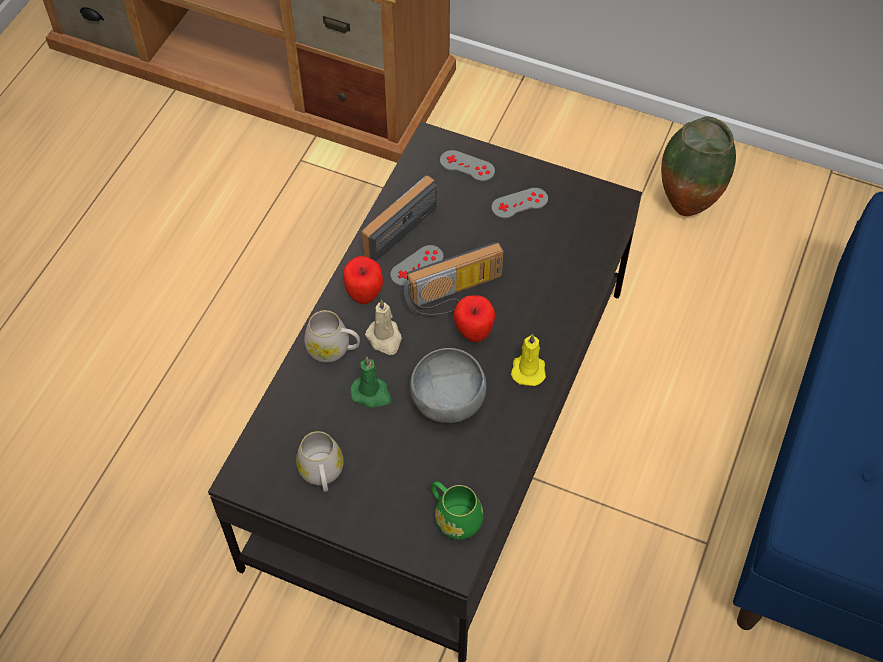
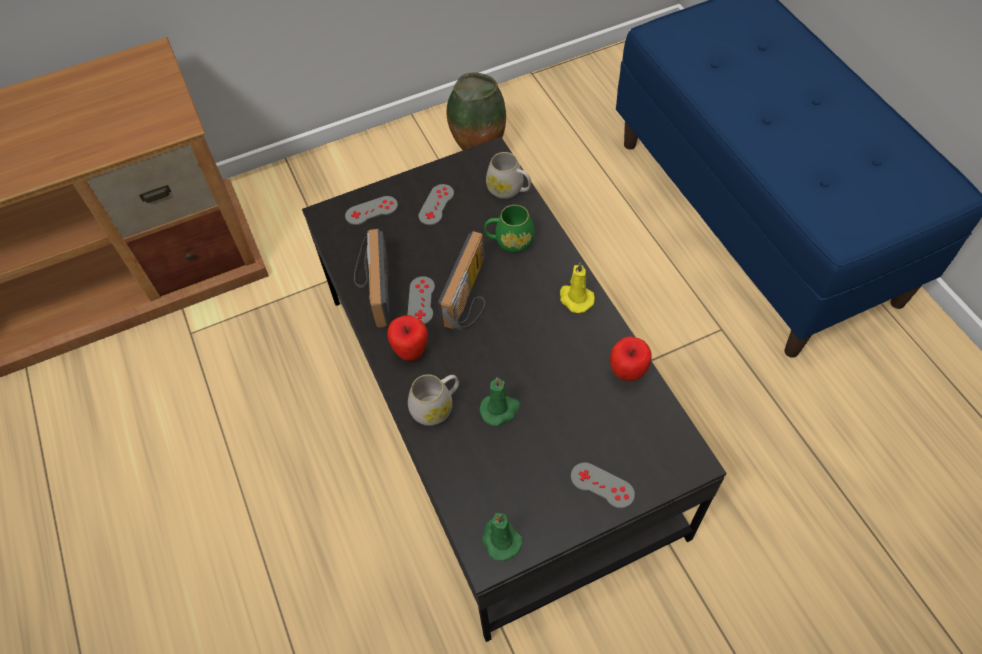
camera: 45 degrees left, 0 degrees up
(263, 475) = (500, 539): none -> green candle
(322, 474) = (538, 495): white mug -> white mug (509, 190)
(371, 512) = (602, 485): none -> grey game controller
(385, 338) = (462, 366): beige candle -> none
(448, 402) = (555, 366): grey bowl -> none
(454, 517) = (654, 433): green mug -> green mug (509, 241)
(473, 334) = (514, 309): apple -> apple (627, 373)

